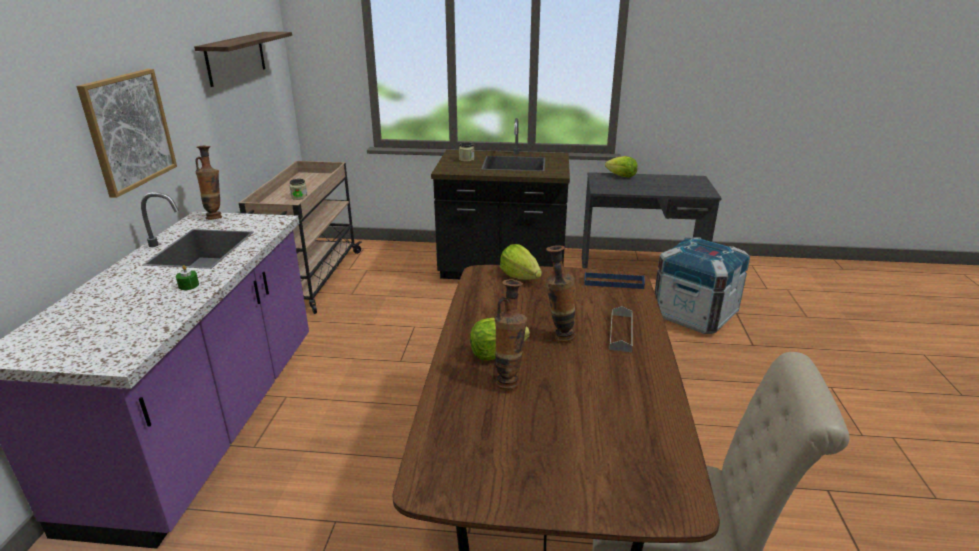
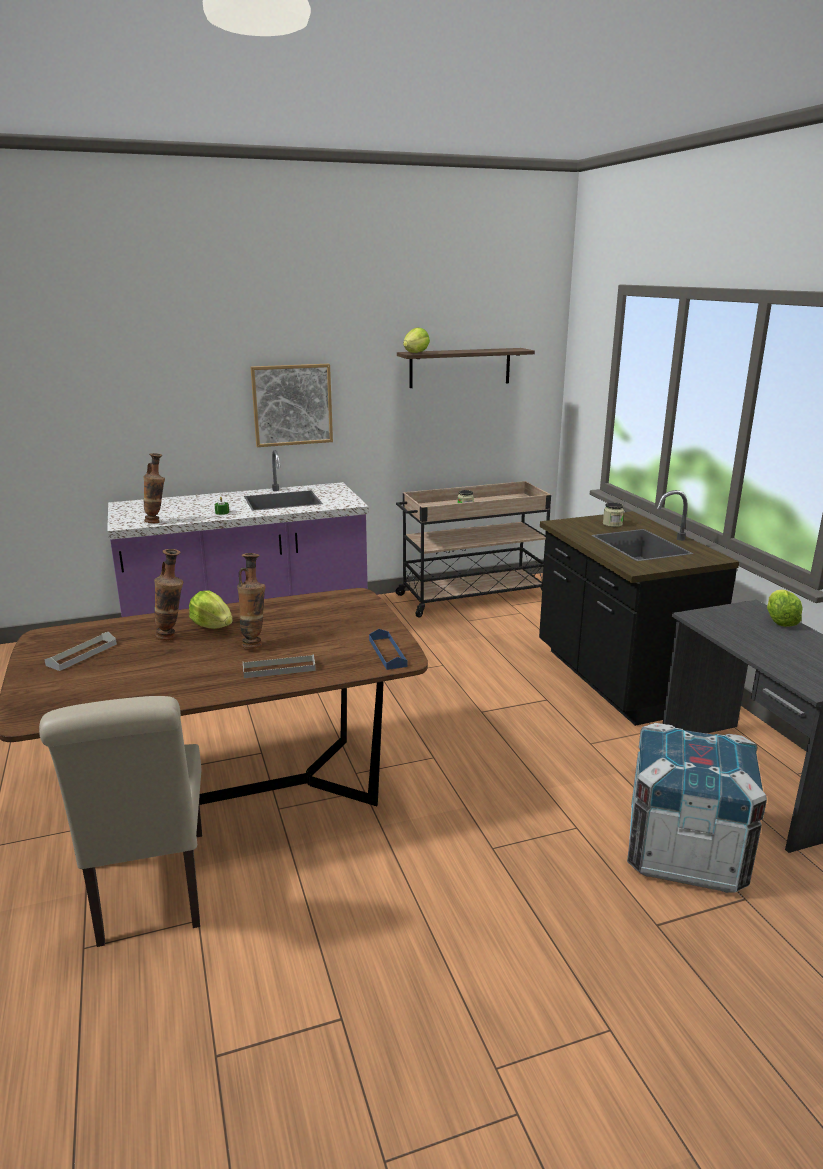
camera: 65 degrees right, 5 degrees down
(216, 217) = (338, 489): vase -> vase (157, 522)
(515, 452) = (82, 654): none -> grey tray
(520, 276) = (362, 611): lettuce -> lettuce (415, 353)

